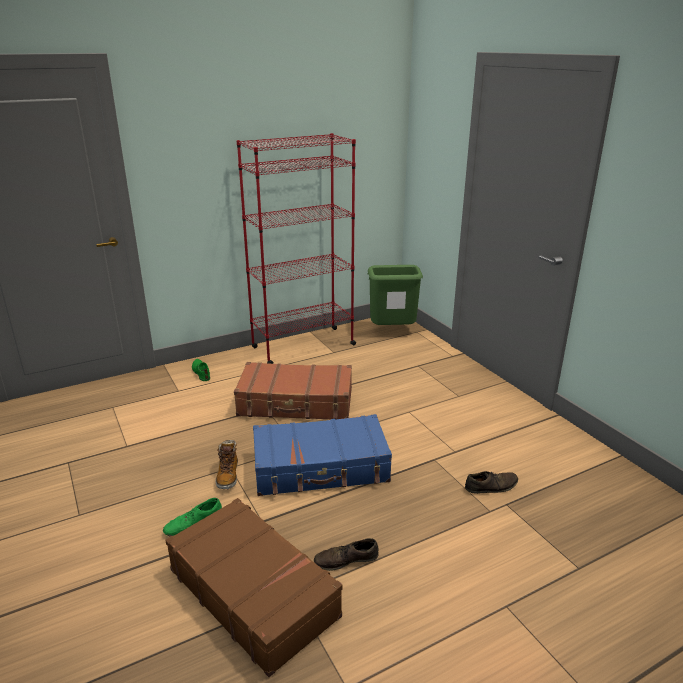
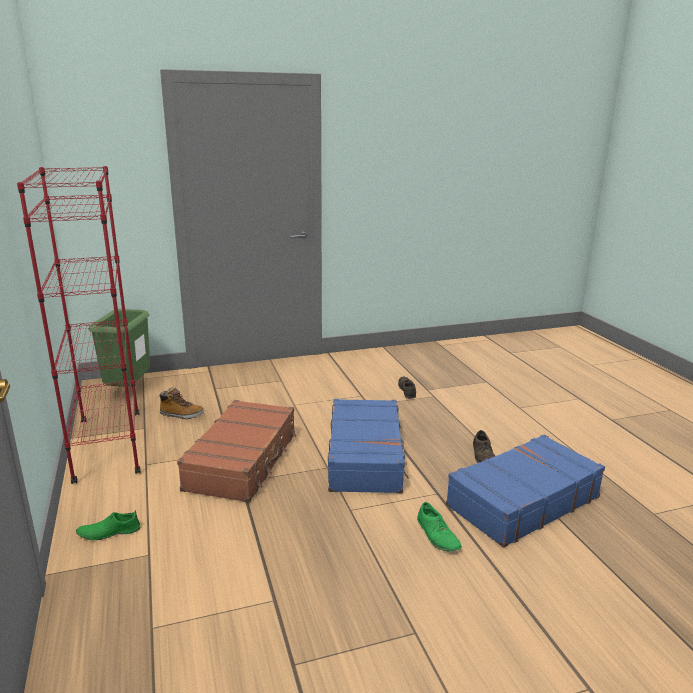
camera: 80 degrees left, 5 degrees down
(228, 475) = (364, 512): boot -> boot (181, 415)
(254, 592) = (522, 501): brown suitcase -> blue suitcase

